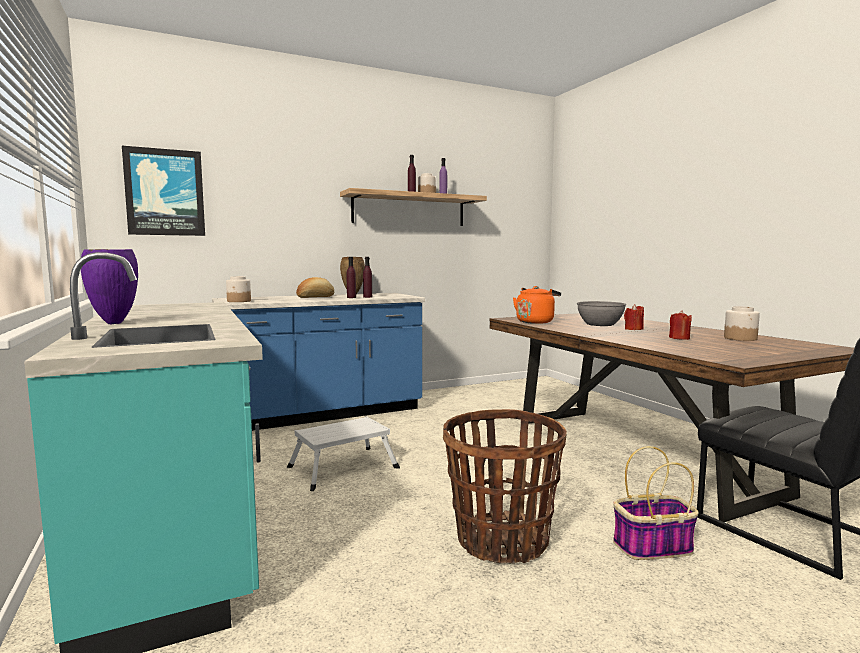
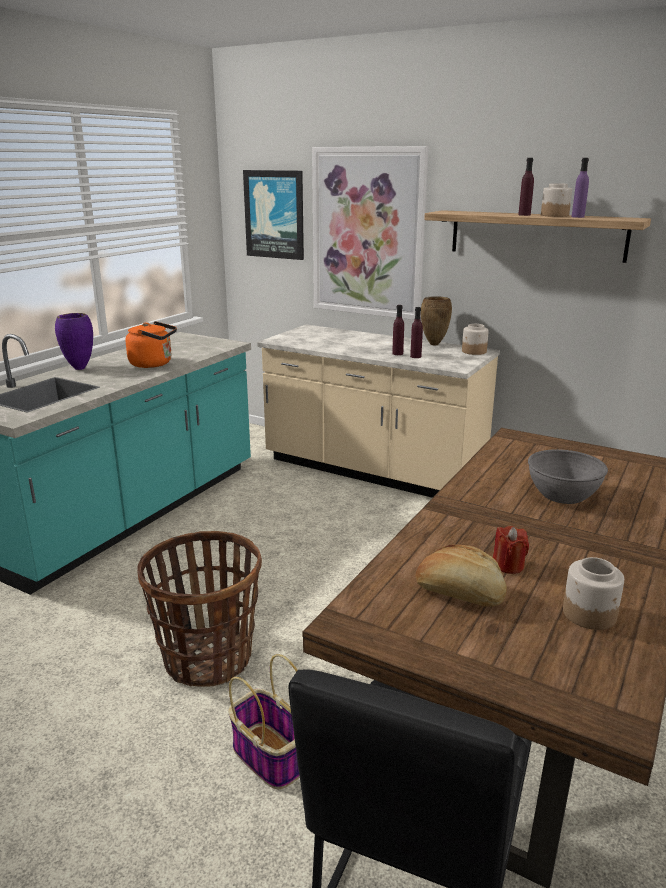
camera: 55 degrees right, 15 degrees up
(239, 301) = (291, 338): jar -> jar (474, 351)
(275, 210) = (368, 233): none -> picture
(315, 297) = (375, 343): bread -> bread (459, 594)
(322, 414) = (372, 471): blue counter -> beige counter
(344, 467) = (270, 532): white step ladder -> none
(536, 322) = (512, 456): orange kettle -> orange kettle (154, 364)
(633, 329) = (552, 523): red candle -> none

